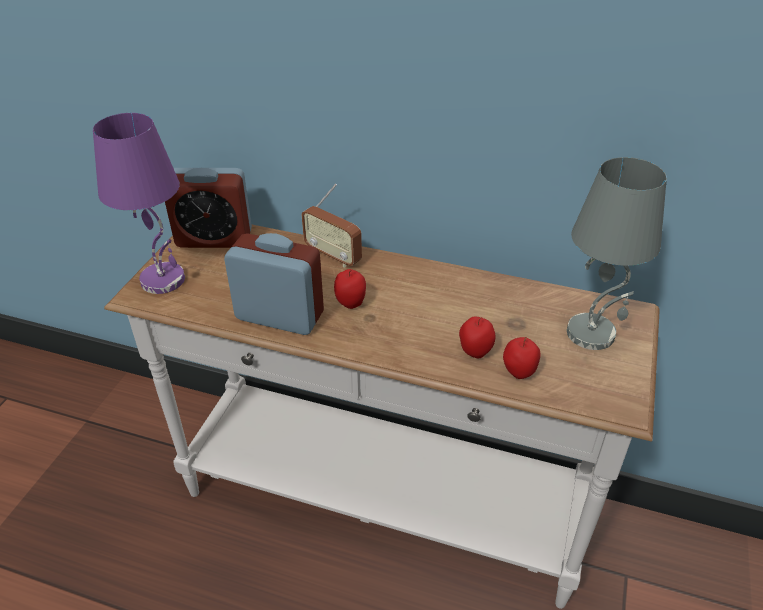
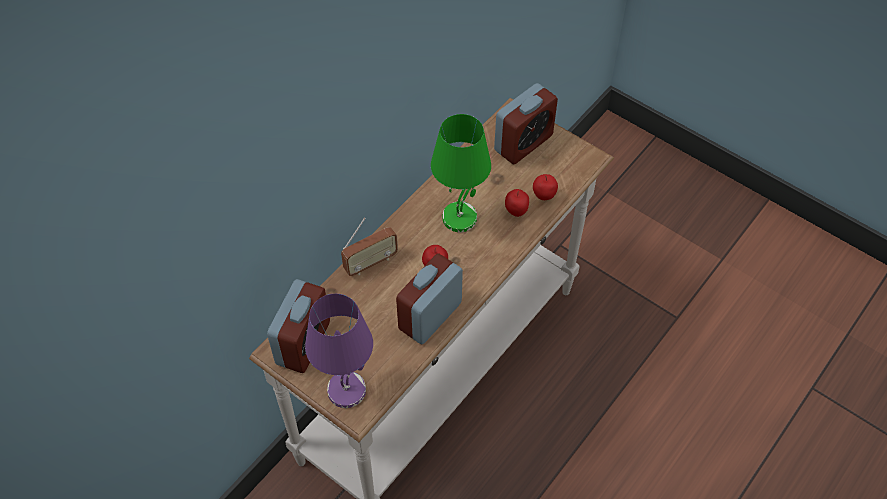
camera: 70 degrees left, 15 degrees up
(435, 305) = (460, 217): none -> green table lamp
(592, 333) = (523, 143): grey table lamp -> alarm clock

